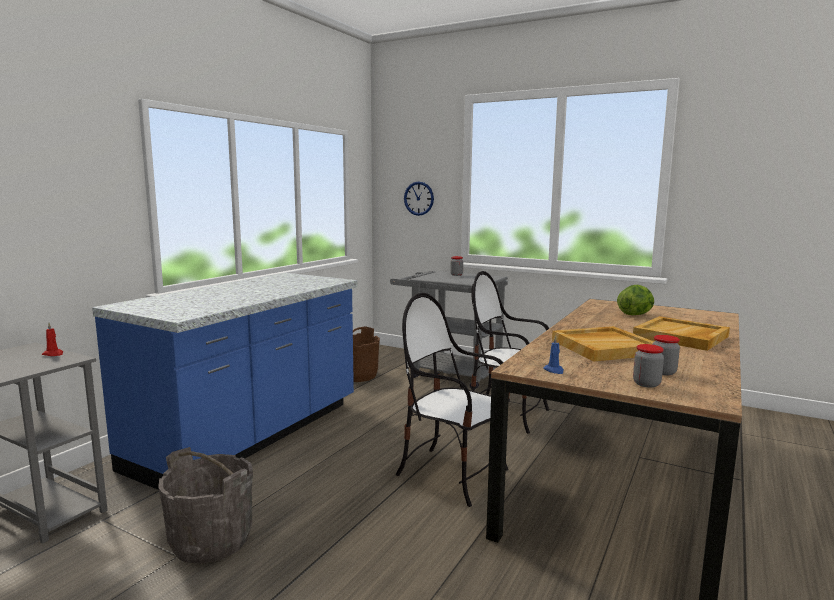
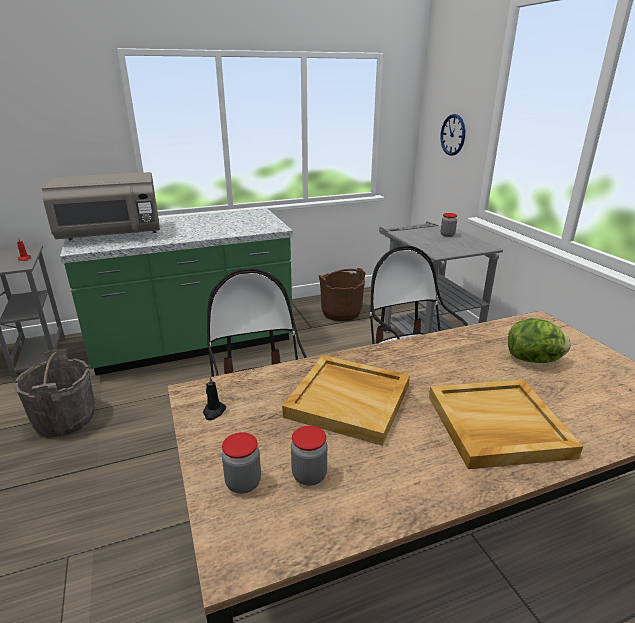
camera: 40 degrees right, 15 degrees up
(181, 304) = (111, 234): none -> grey microwave
(250, 435) = (194, 343): blue counter -> green counter
(554, 370) = (214, 412): blue candle -> black candle

